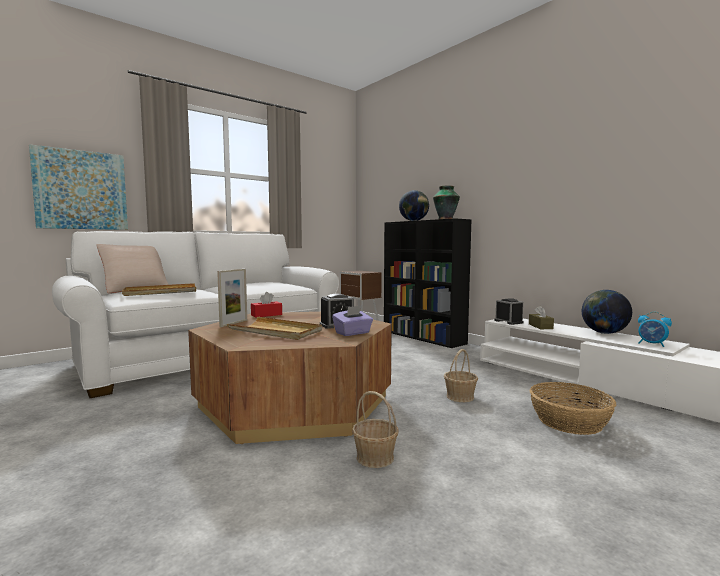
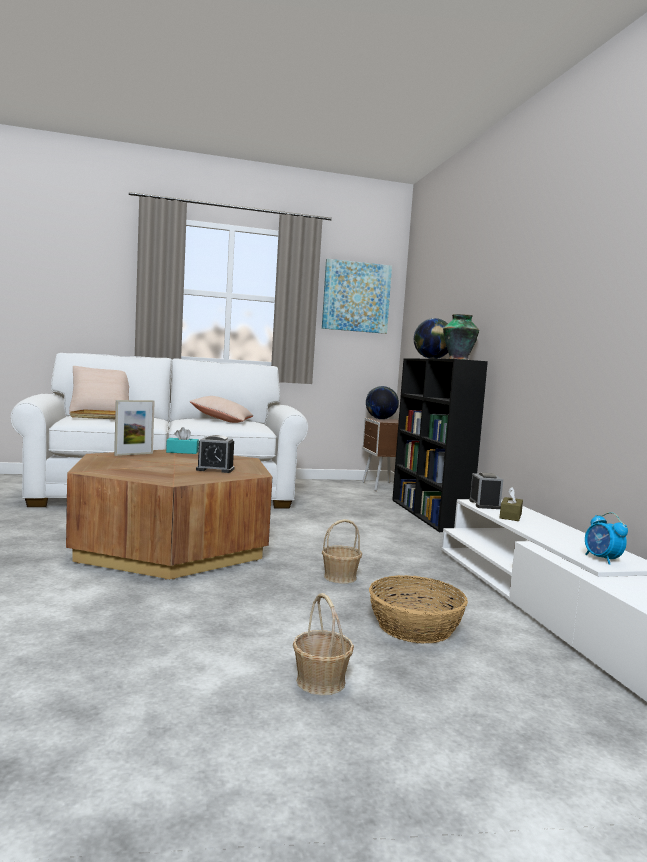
camera: 25 degrees right, 0 degrees up
(81, 190) = (80, 312): picture -> picture (356, 297)
(257, 284) = (222, 420): none -> beige pillow
(266, 315) = (182, 452): red tissue box -> turquoise tissue box
(276, 331) = (145, 465): beige tray -> none
(353, 333) = (205, 477): purple tissue box -> none
(375, 458) = (159, 599): basket -> basket (320, 681)
(604, 333) = (578, 537): globe -> globe (380, 419)

